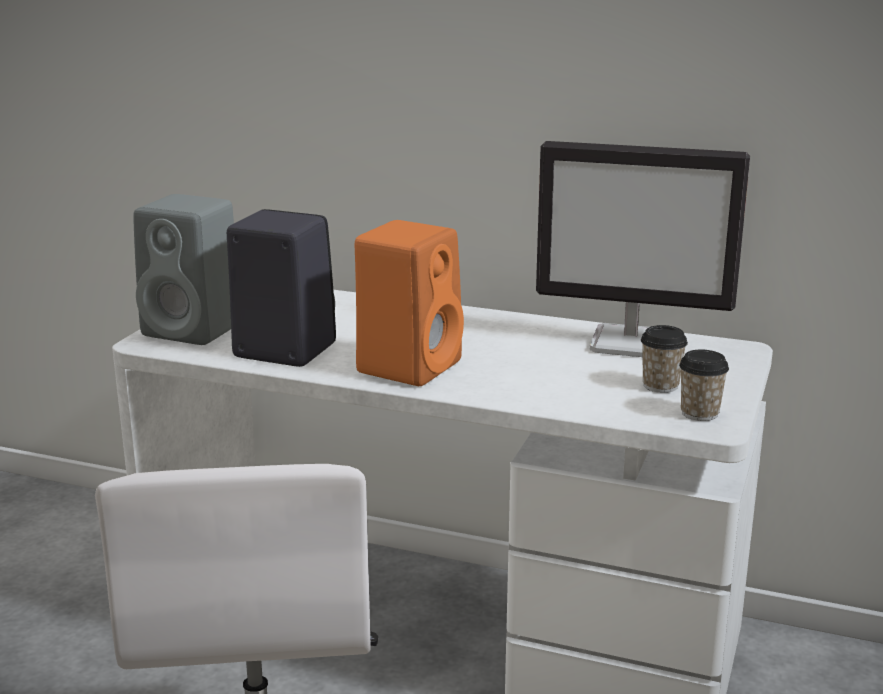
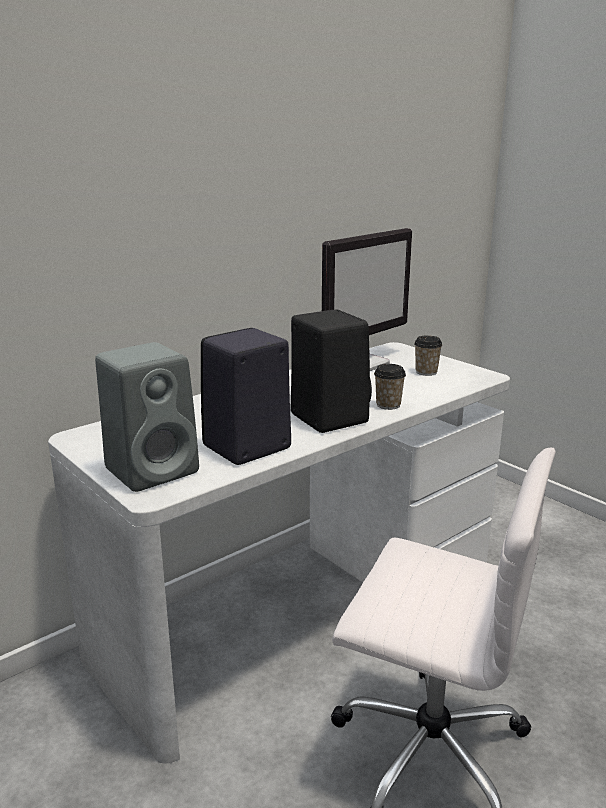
camera: 60 degrees left, 0 degrees up
(410, 365) = (326, 417): orange speaker -> black speaker
(699, 413) = (469, 374): cup -> cup (388, 405)

